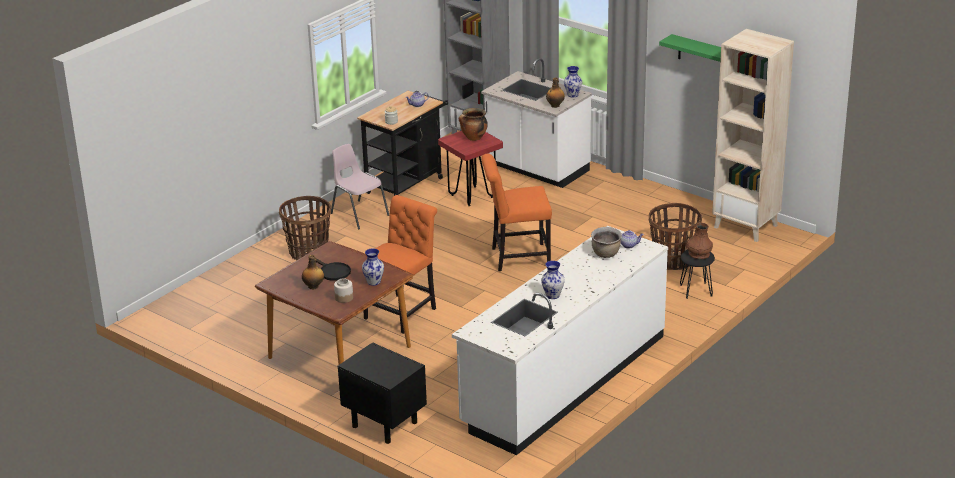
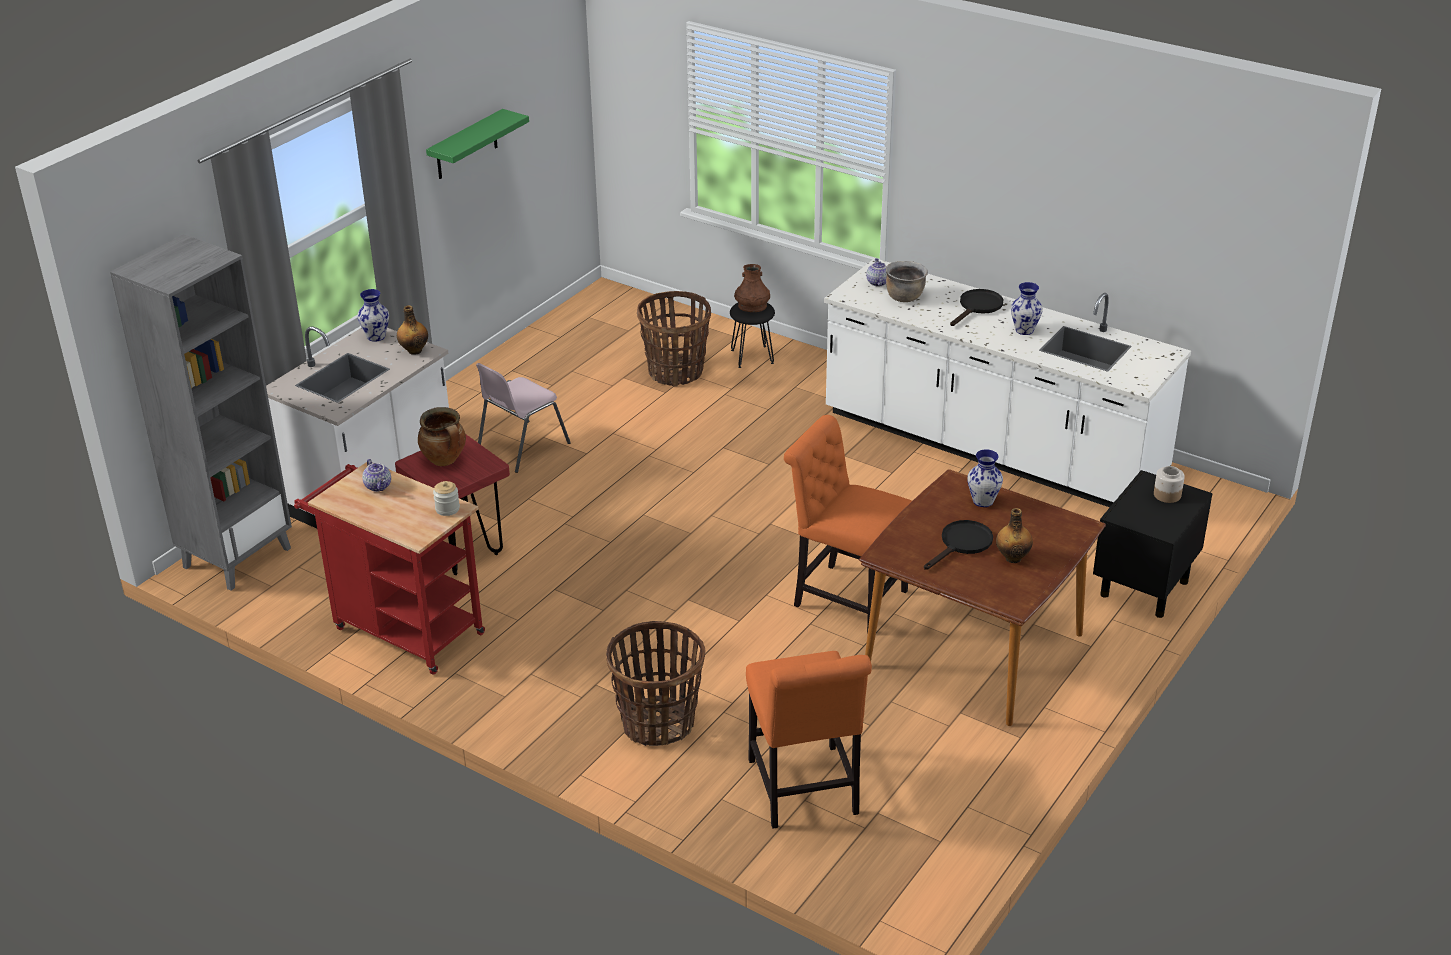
camera: 95 degrees left, 5 degrees up
(344, 298) = (1038, 524): jar -> jar (1167, 495)
(359, 214) = (515, 676): pink chair -> pink chair (521, 447)
(407, 183) = (402, 628): black cart -> red cart
(517, 258) = (670, 499): orange chair -> orange chair (804, 792)
(588, 280) = (978, 307): none -> black frying pan
(746, 226) = (581, 320): beige bookcase -> none

